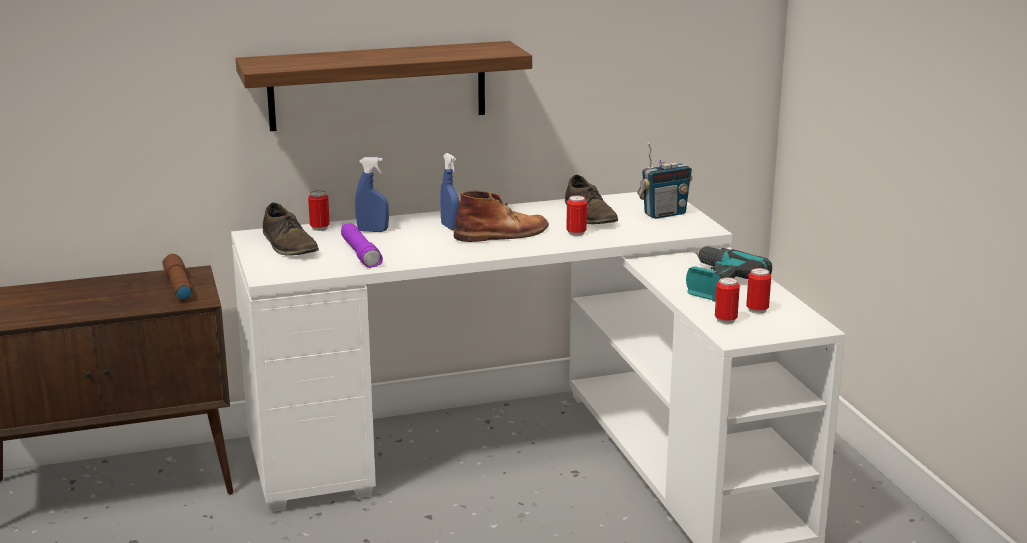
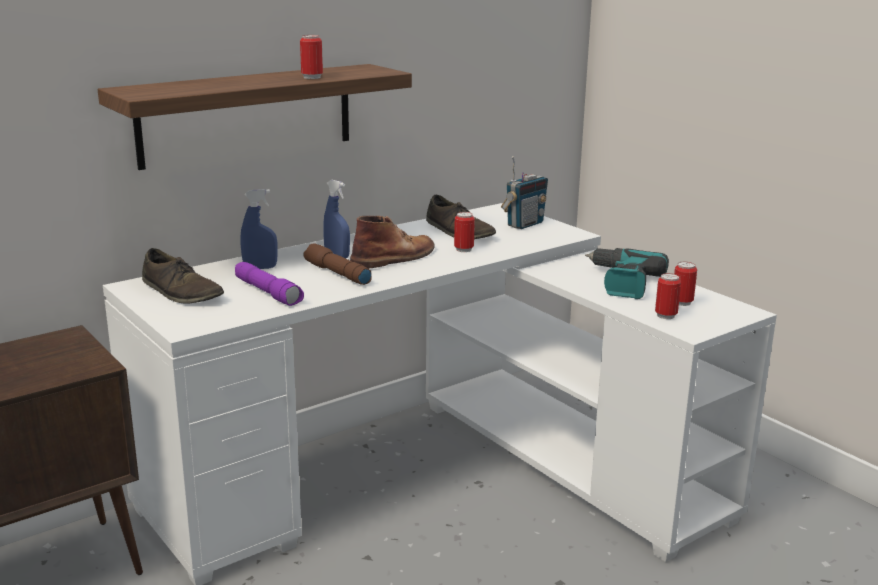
camera: 20 degrees left, 0 degrees up
(177, 286) = (59, 353): brown flashlight -> brown flashlight (336, 274)
(319, 228) = (201, 271): can -> can (312, 77)

